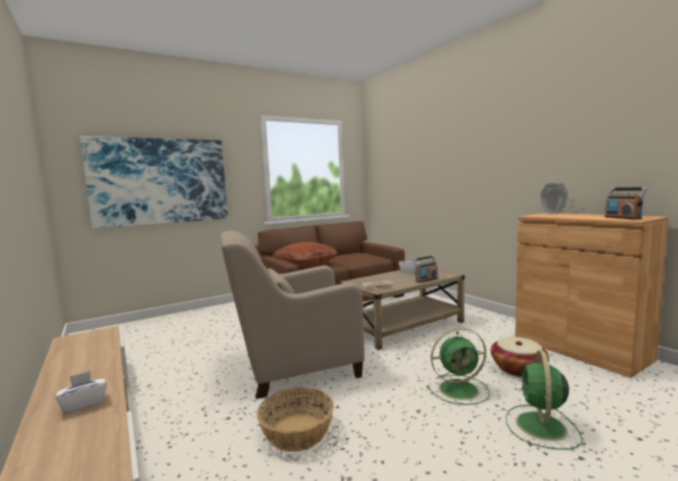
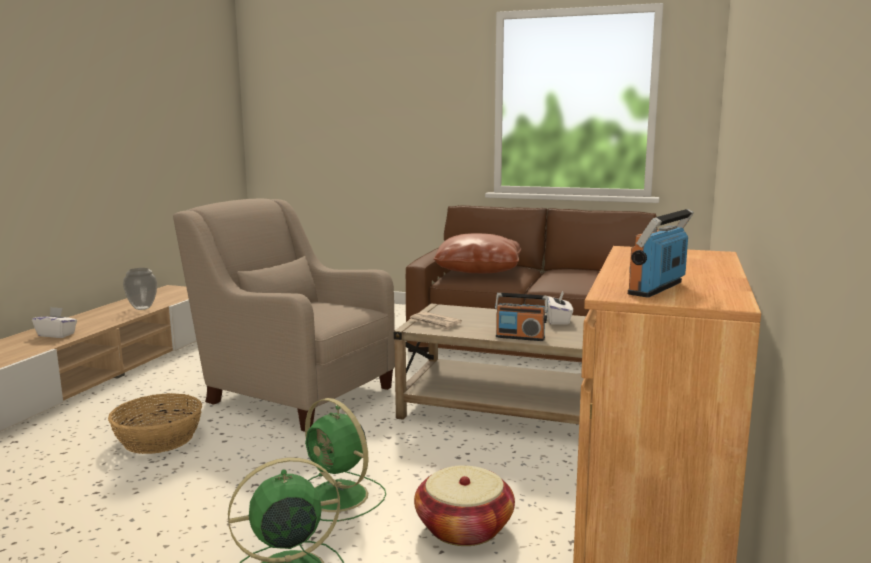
camera: 50 degrees right, 5 degrees up
(160, 181) = (349, 120): picture -> none
(552, 213) = (706, 255): vase -> vase (143, 308)

